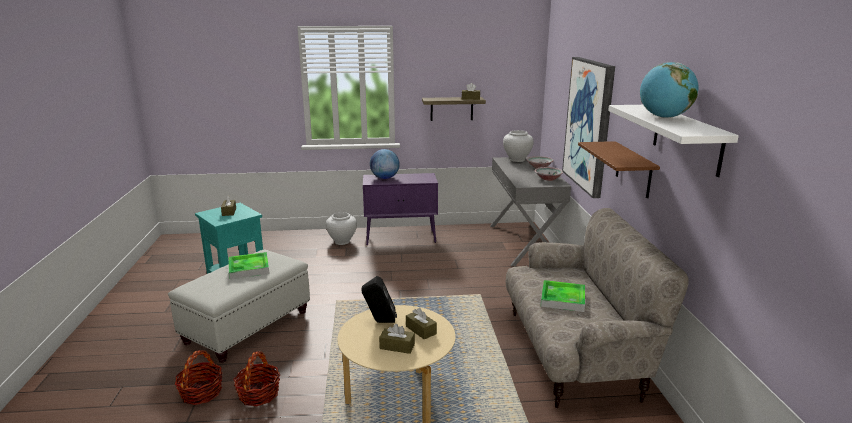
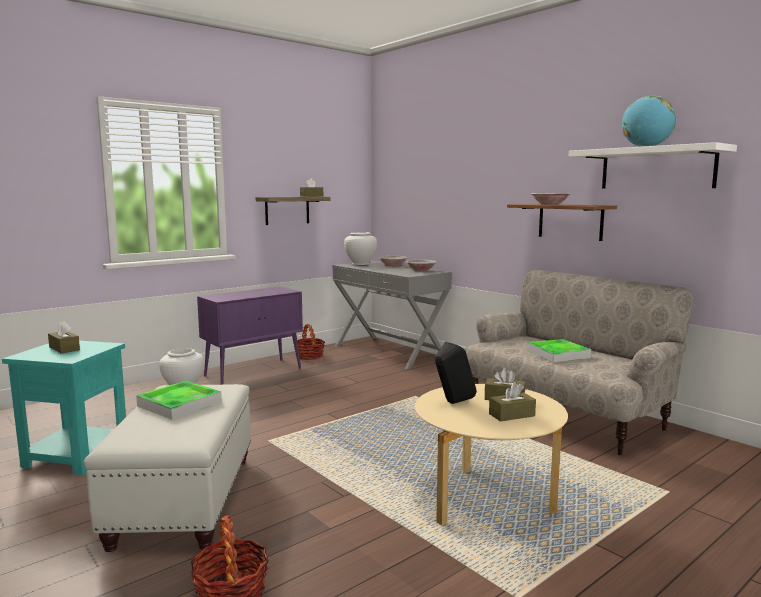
camera: 35 degrees left, 10 degrees down
(259, 394) = (320, 559): basket -> basket (309, 356)
(385, 178) = (231, 295): globe -> none
(589, 124) = (476, 201): picture -> none
(608, 151) = (550, 204): none -> bowl

